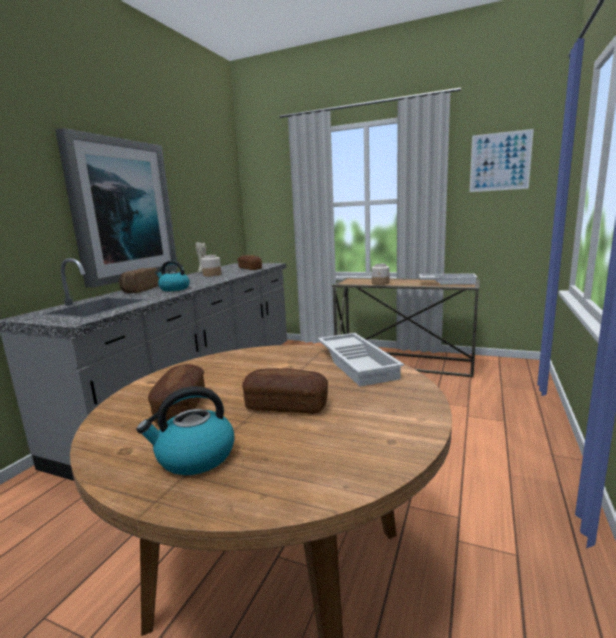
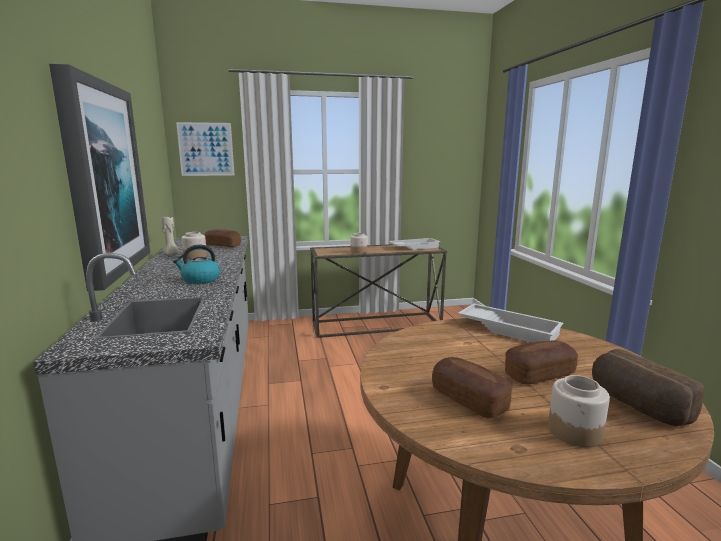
camera: 35 degrees left, 0 degrees up
(139, 290) = (149, 286): bread -> bread (636, 405)
(195, 457) = (575, 431): kettle -> jar
(500, 161) = (439, 143): picture -> picture (206, 149)

